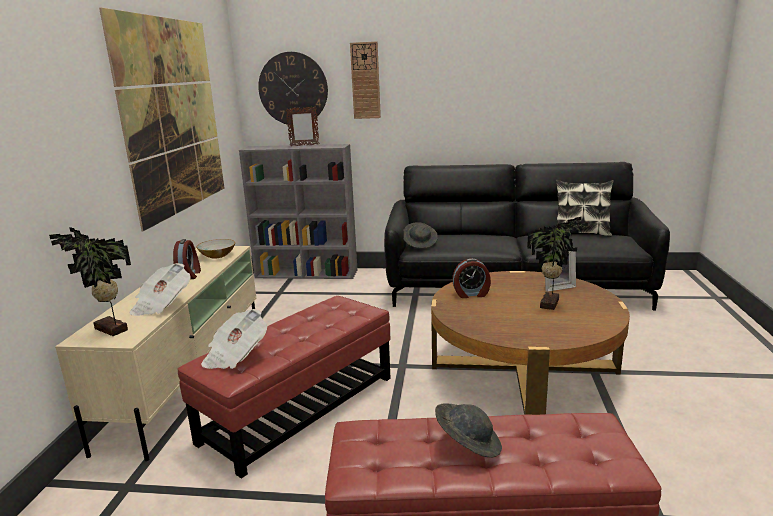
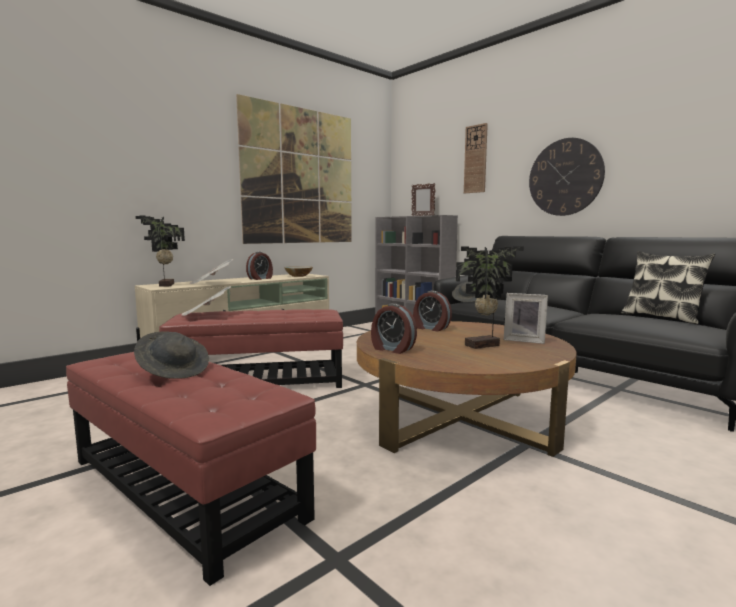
camera: 40 degrees right, 10 degrees down
(293, 89) = (424, 170): wall clock -> wall clock (565, 177)
(510, 333) = (392, 349): none -> alarm clock

